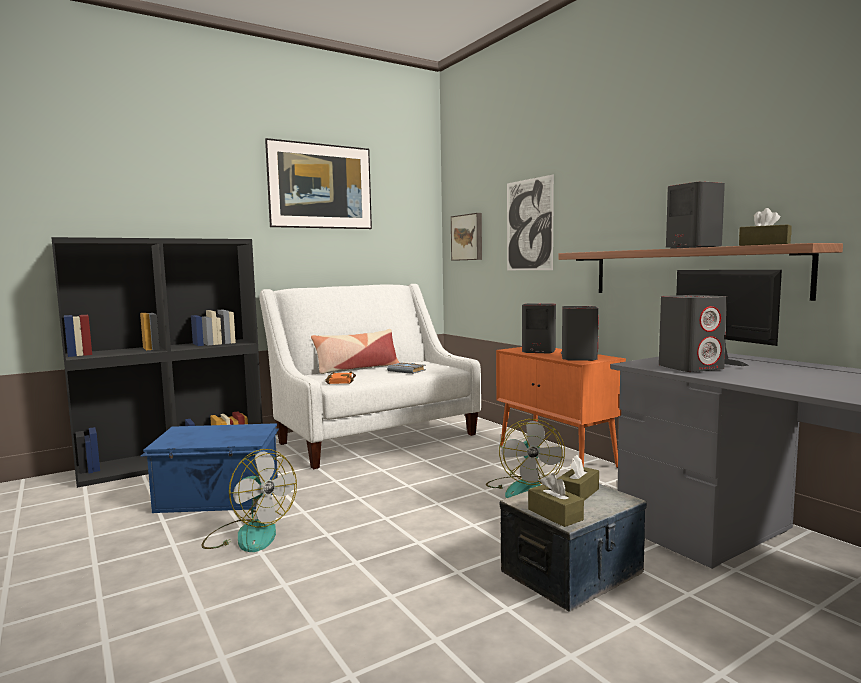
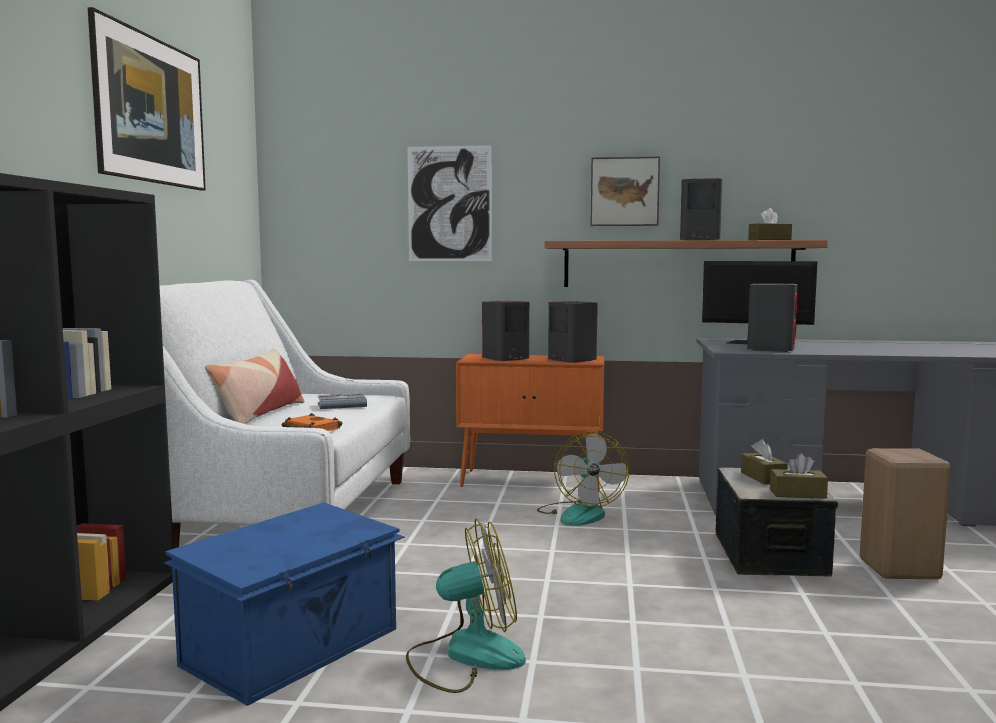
camera: 50 degrees left, 0 degrees up
(468, 237) = (325, 213): picture -> picture (624, 192)
(522, 488) = (580, 513): fan -> fan turned 45 degrees clockwise
(656, 643) = (898, 570): none -> beige stool

